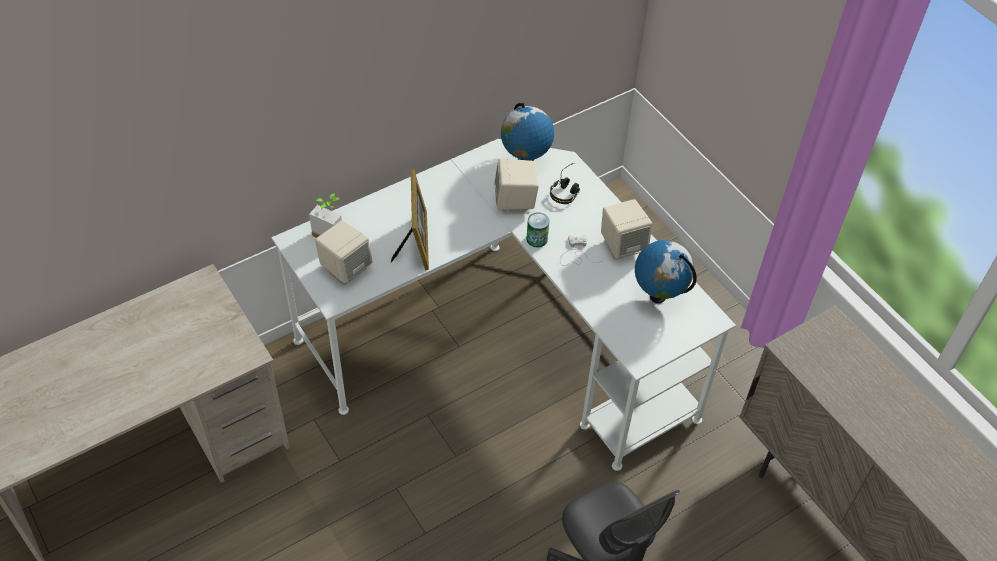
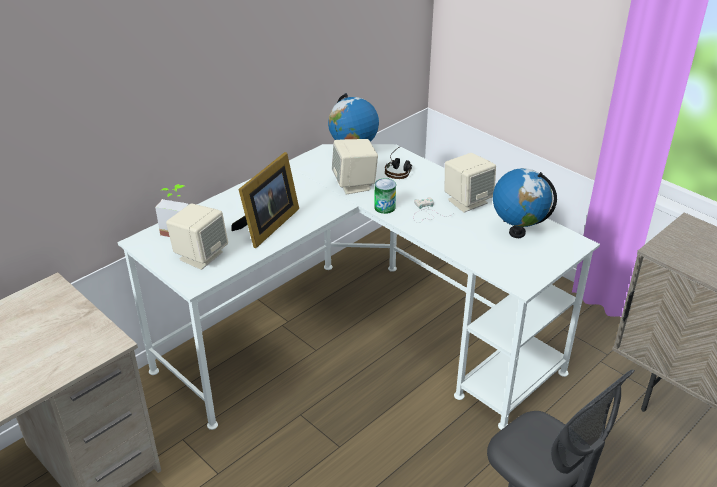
camera: 10 degrees left, 15 degrees down
(415, 242) = (267, 226): picture frame -> picture frame turned 45 degrees clockwise

